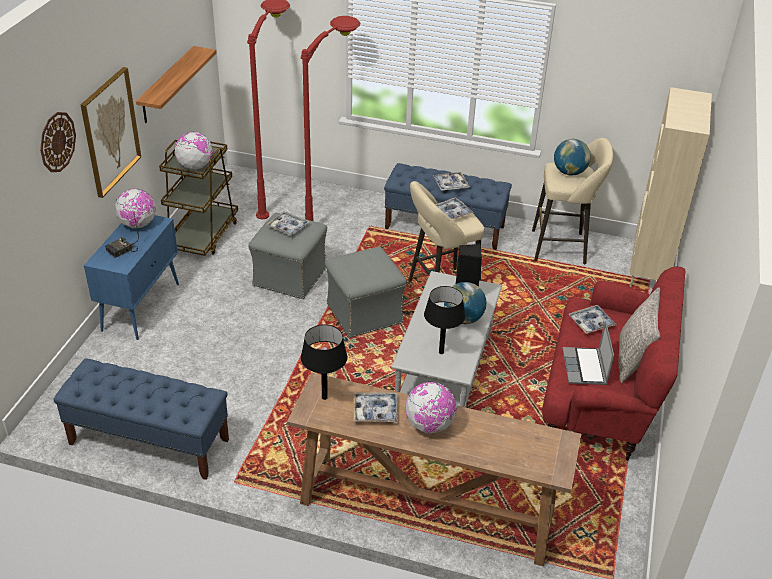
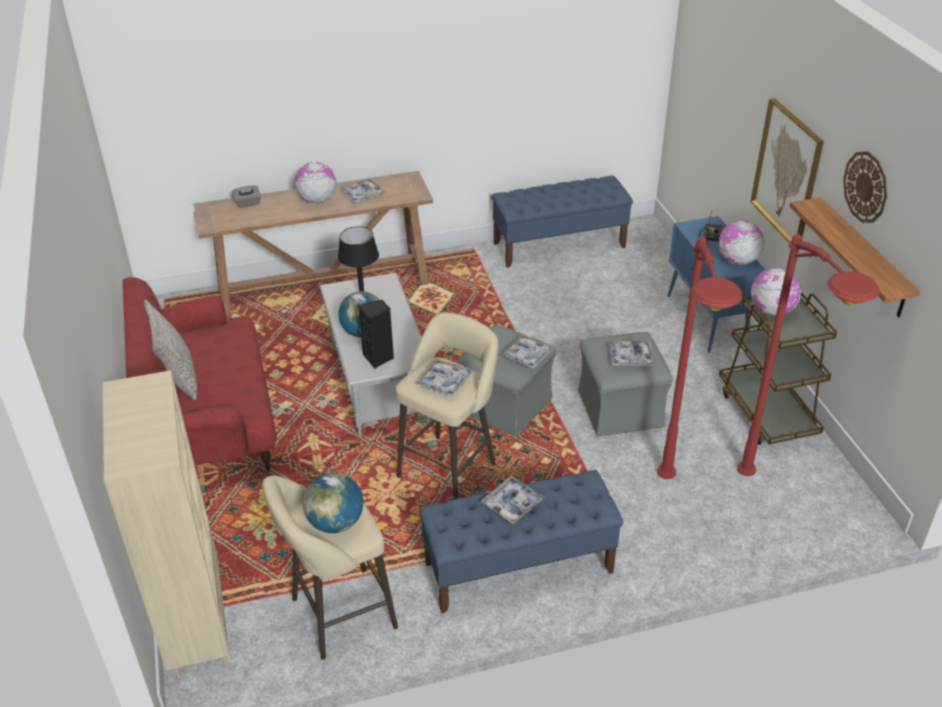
camera: 150 degrees right, 0 degrees up
(57, 142) = (747, 92): wall clock -> wall clock (866, 187)
(324, 397) = (407, 189): black table lamp -> none
(508, 457) = (248, 203): none -> grey tissue box
(585, 368) = (223, 349): laptop -> none
(591, 323) = (233, 396): tray -> tray (527, 355)

